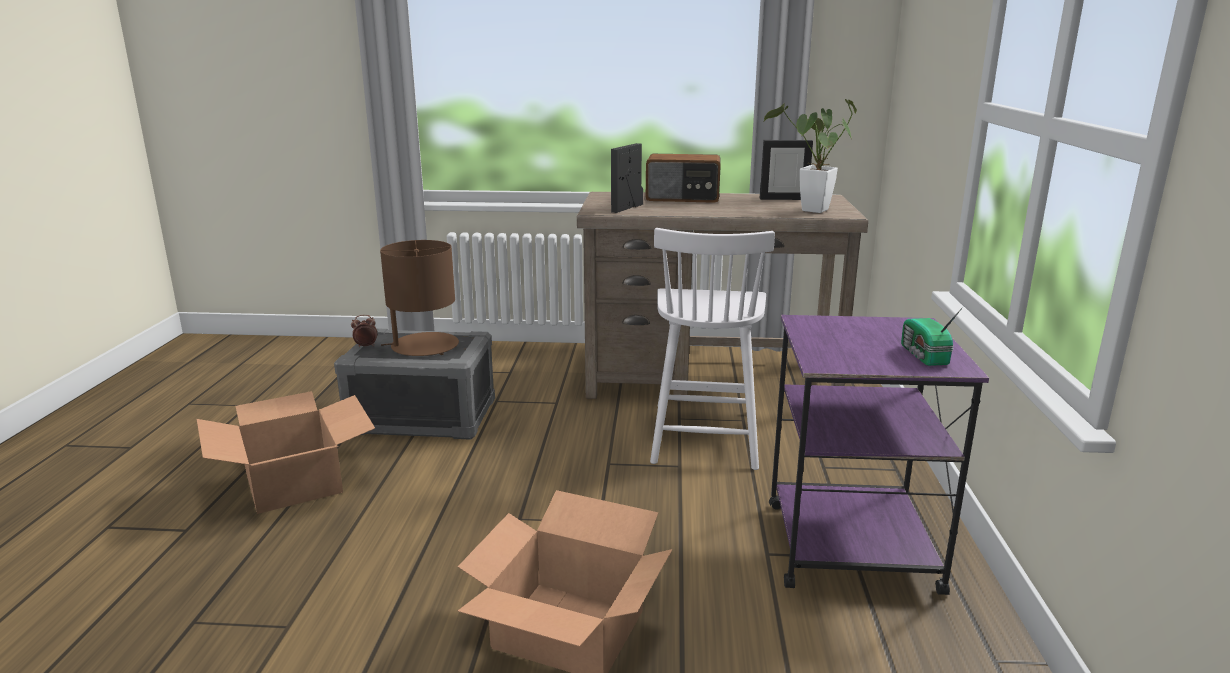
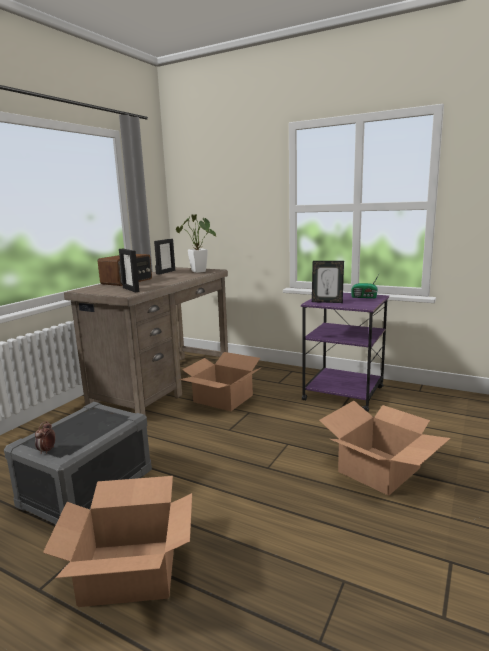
camera: 65 degrees left, 5 degrees down
(424, 346) = (86, 426): brown table lamp -> none
(705, 434) = (223, 399): white chair -> cardboard box
(827, 330) = (327, 302): none -> picture frame

